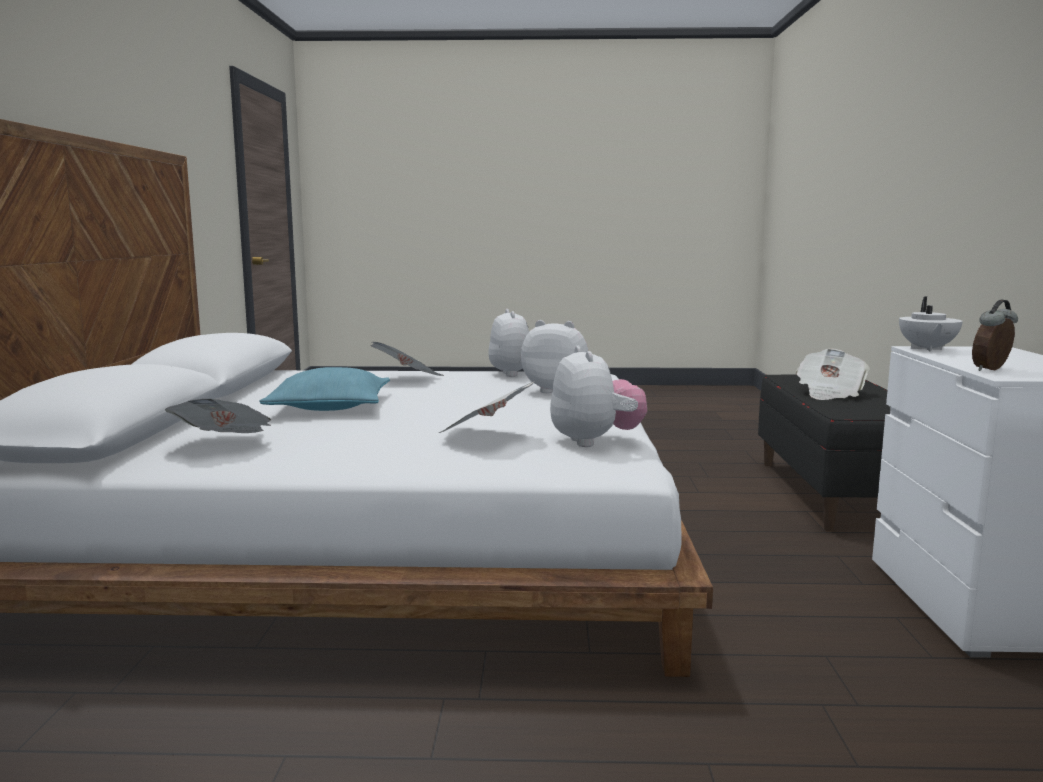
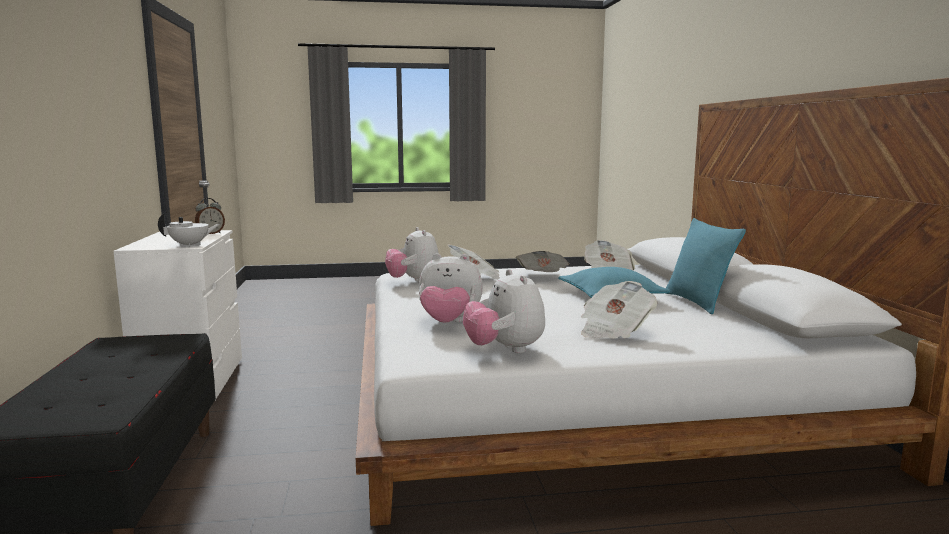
camera: 170 degrees right, 0 degrees up
(244, 399) = (697, 302): none -> turquoise pillow
(829, 394) = (129, 371): newspaper -> newspaper (543, 277)
(926, 349) = (190, 245): white teapot -> white teapot turned 60 degrees clockwise

